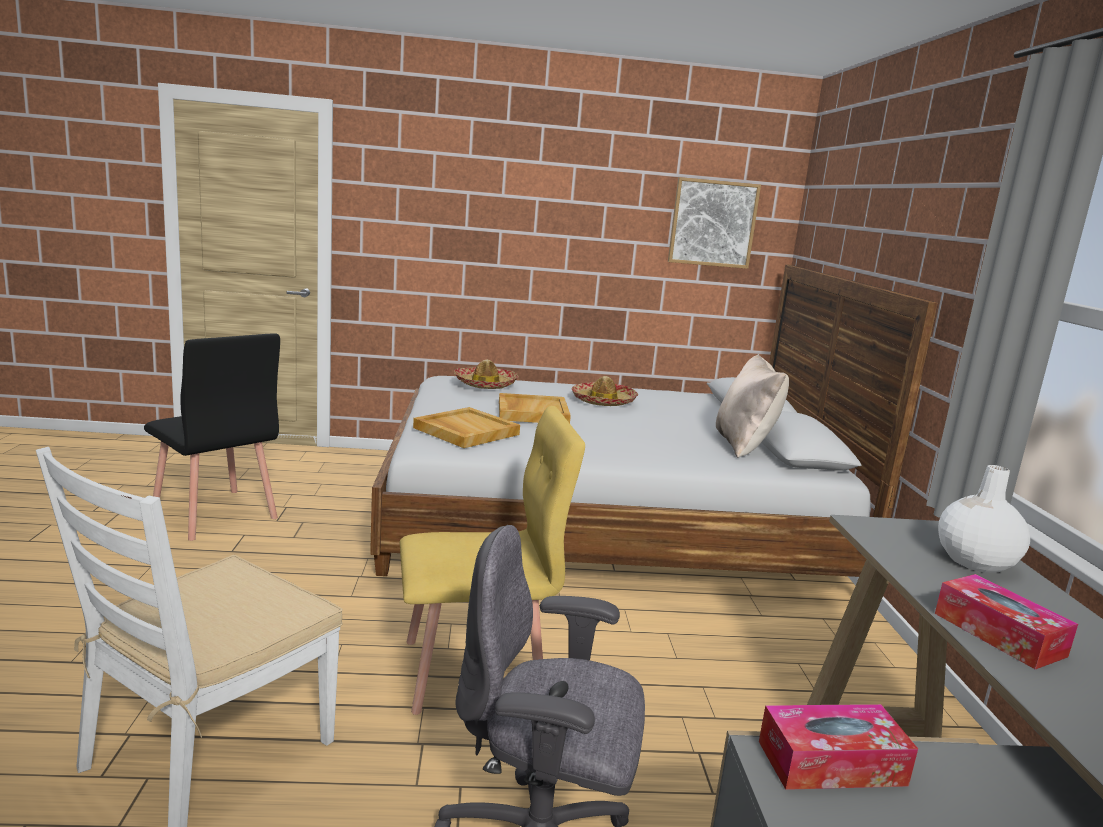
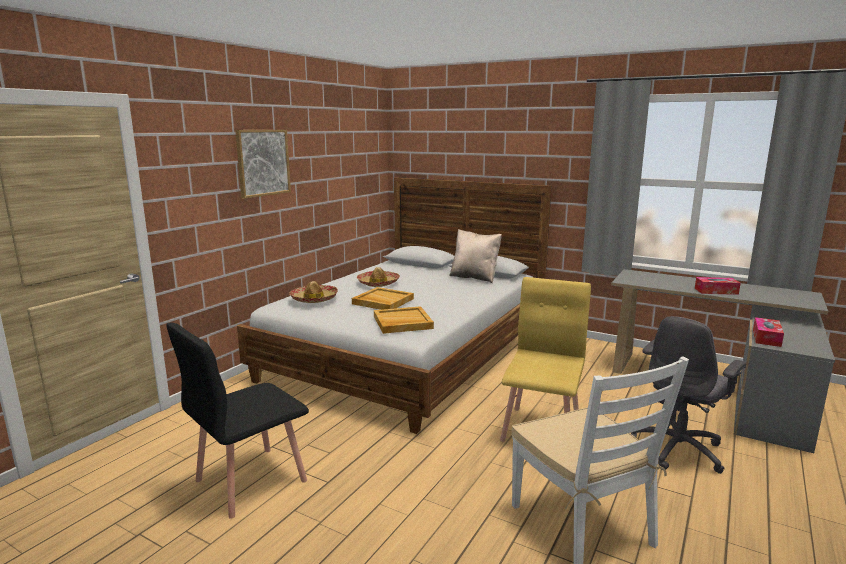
camera: 55 degrees left, 0 degrees up
(214, 514) = (249, 480): black chair -> black chair turned 150 degrees clockwise
(713, 223) = (358, 159): picture -> picture (263, 162)
(974, 561) = (660, 278): white vase -> none

